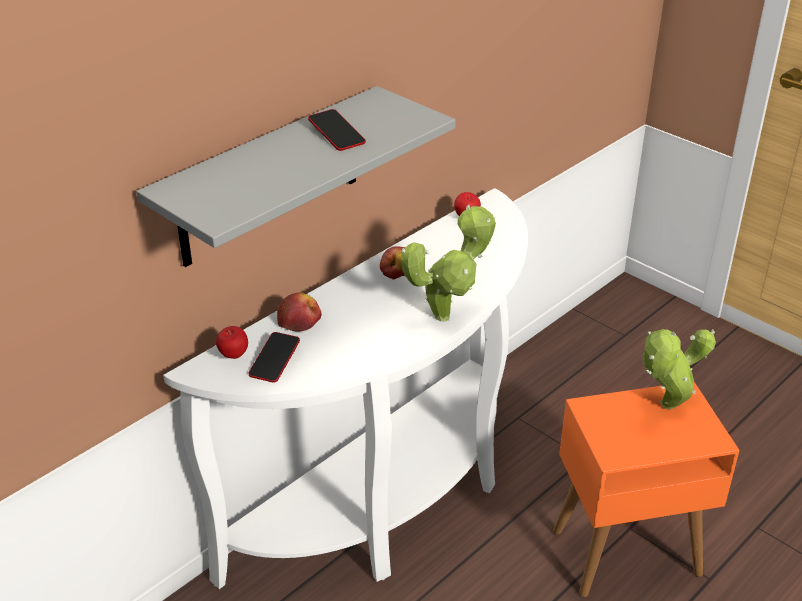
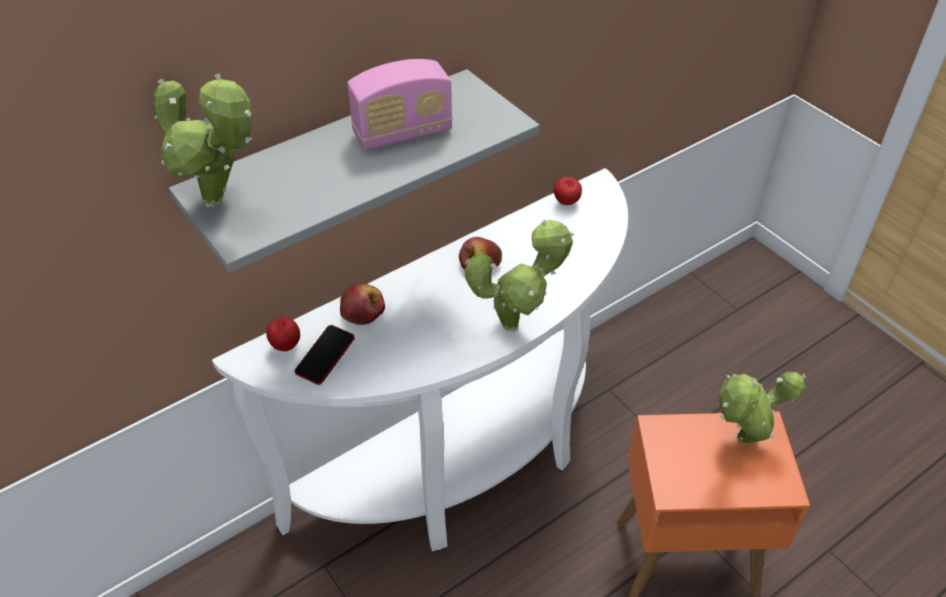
camera: 10 degrees right, 10 degrees up
(189, 196) = (219, 202): none -> potted plant
(336, 134) = (402, 133): phone -> radio

